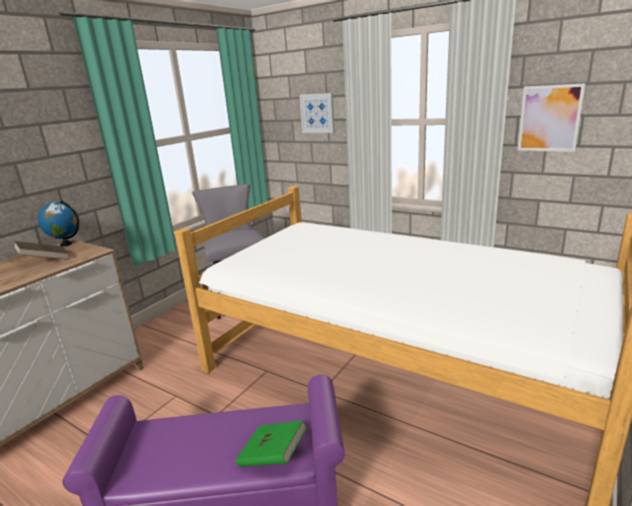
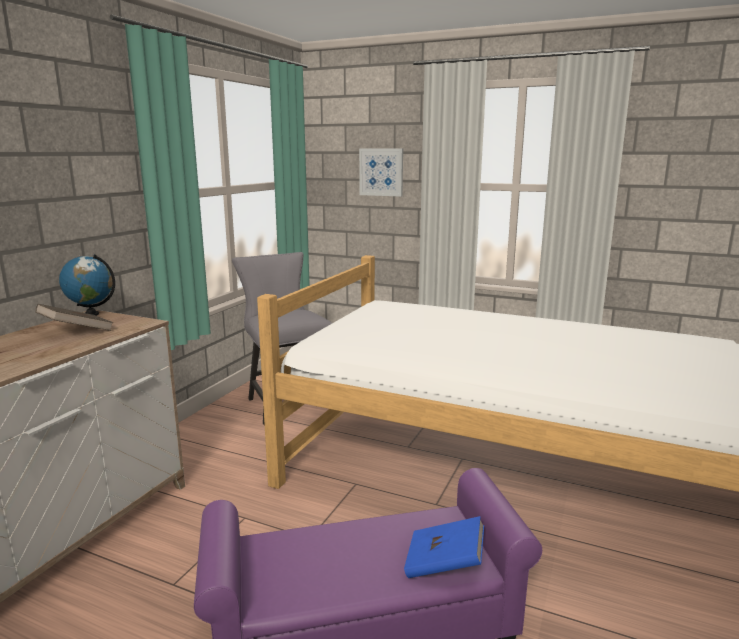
camera: 10 degrees left, 5 degrees down
(273, 456) = (444, 564): green book -> blue book
(549, 118) = (665, 189): picture -> none

